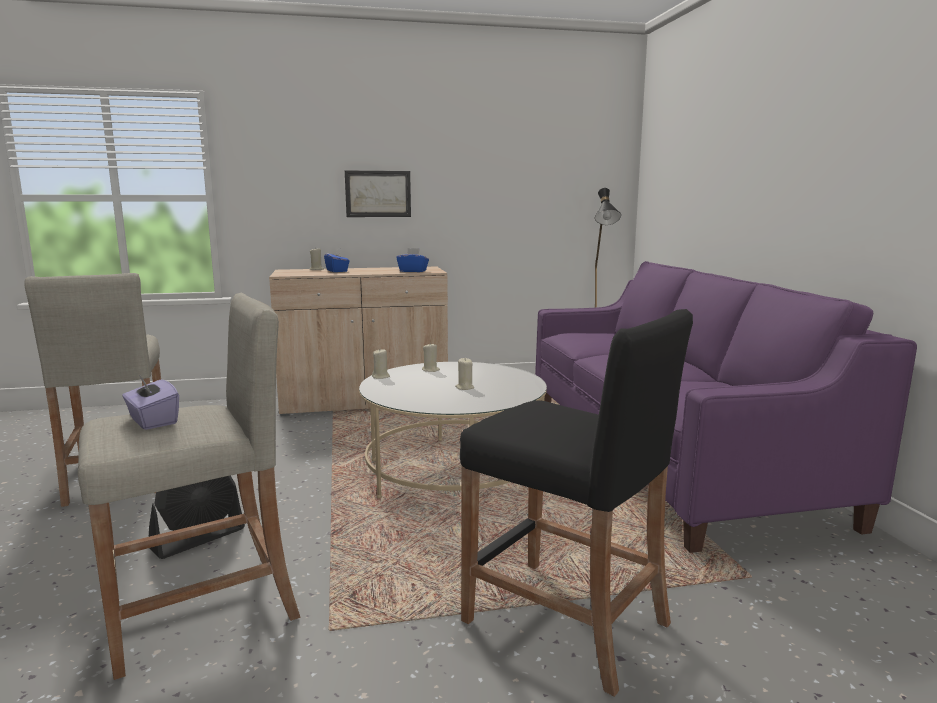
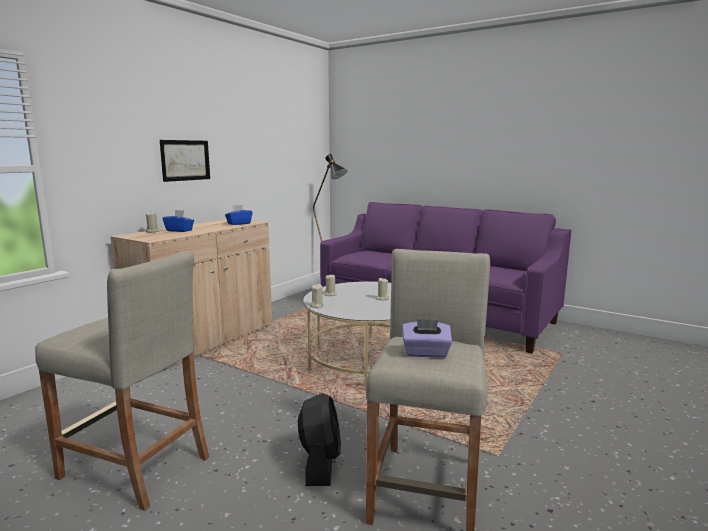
camera: 45 degrees left, 0 degrees up
(565, 622) = (555, 399): black stool -> none

